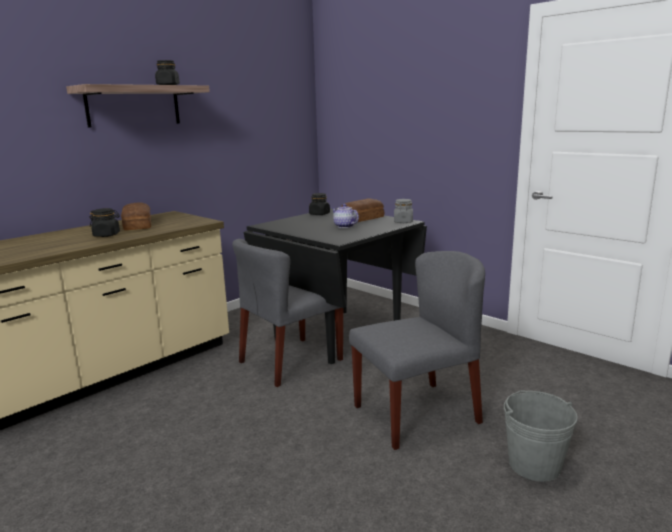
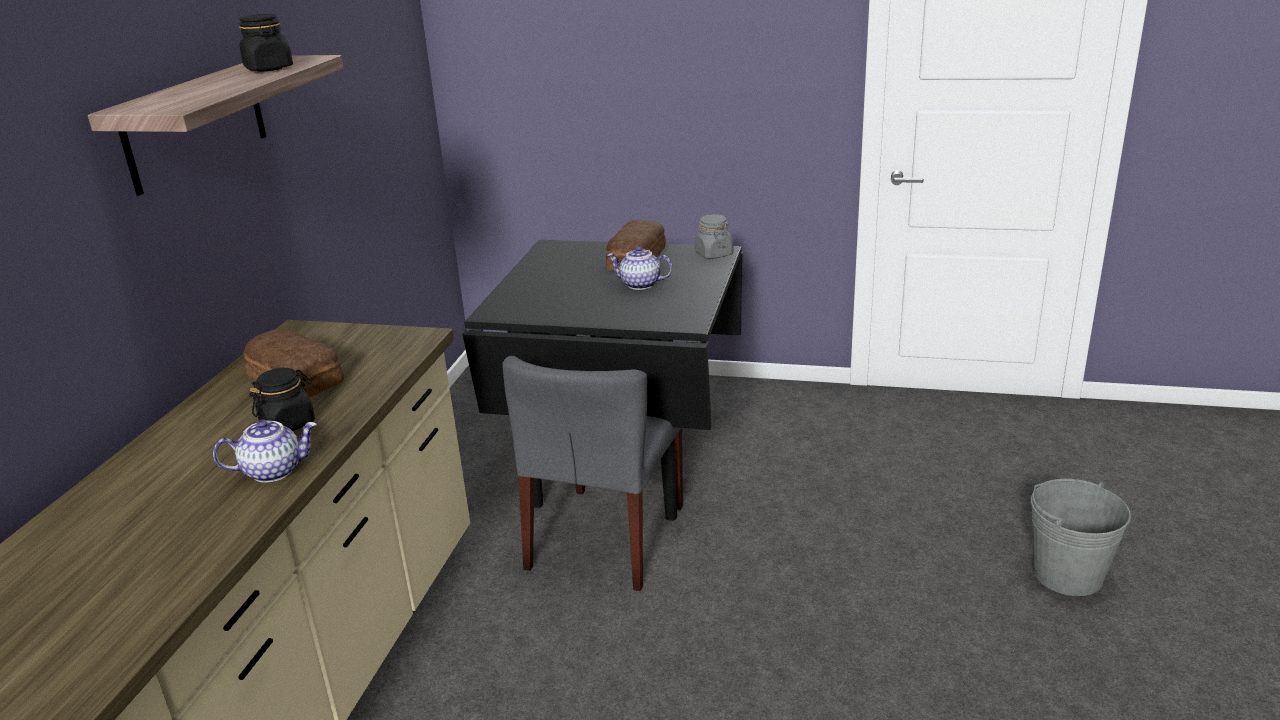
camera: 30 degrees left, 10 degrees up
(73, 245) = (274, 471): none -> teapot
(319, 214) = (545, 262): black jar -> none
(417, 413) = (874, 557): grey chair -> none

